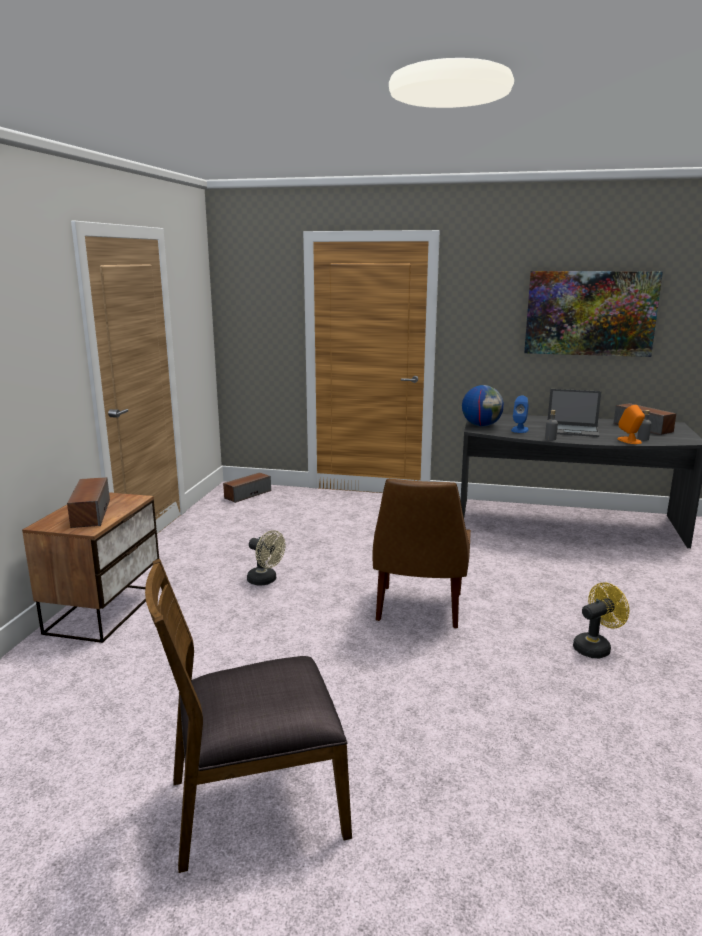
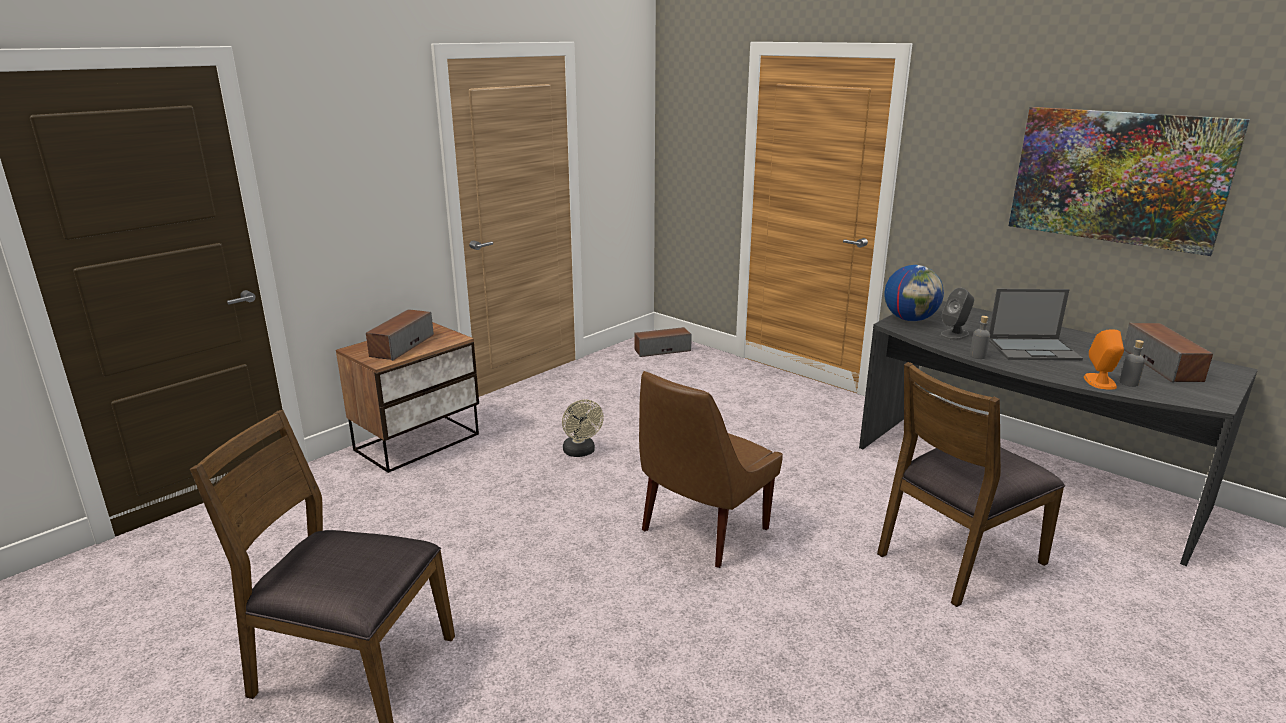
camera: 30 degrees right, 5 degrees up
(519, 430) = (954, 334): blue speaker -> grey speaker
(573, 430) = (1034, 349): laptop -> laptop turned 45 degrees counterclockwise
(584, 577) = (958, 557): none -> brown chair
(595, 647) = (863, 650): yellow fan -> none

